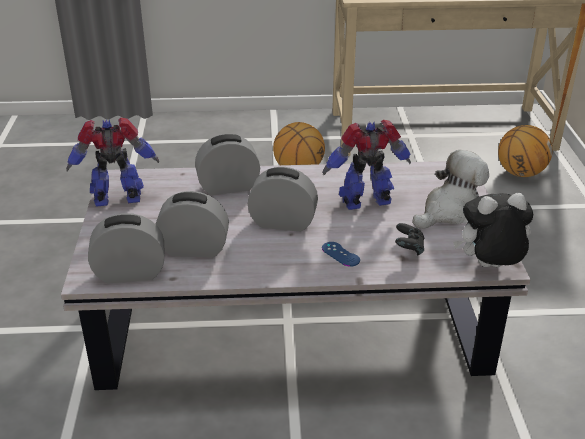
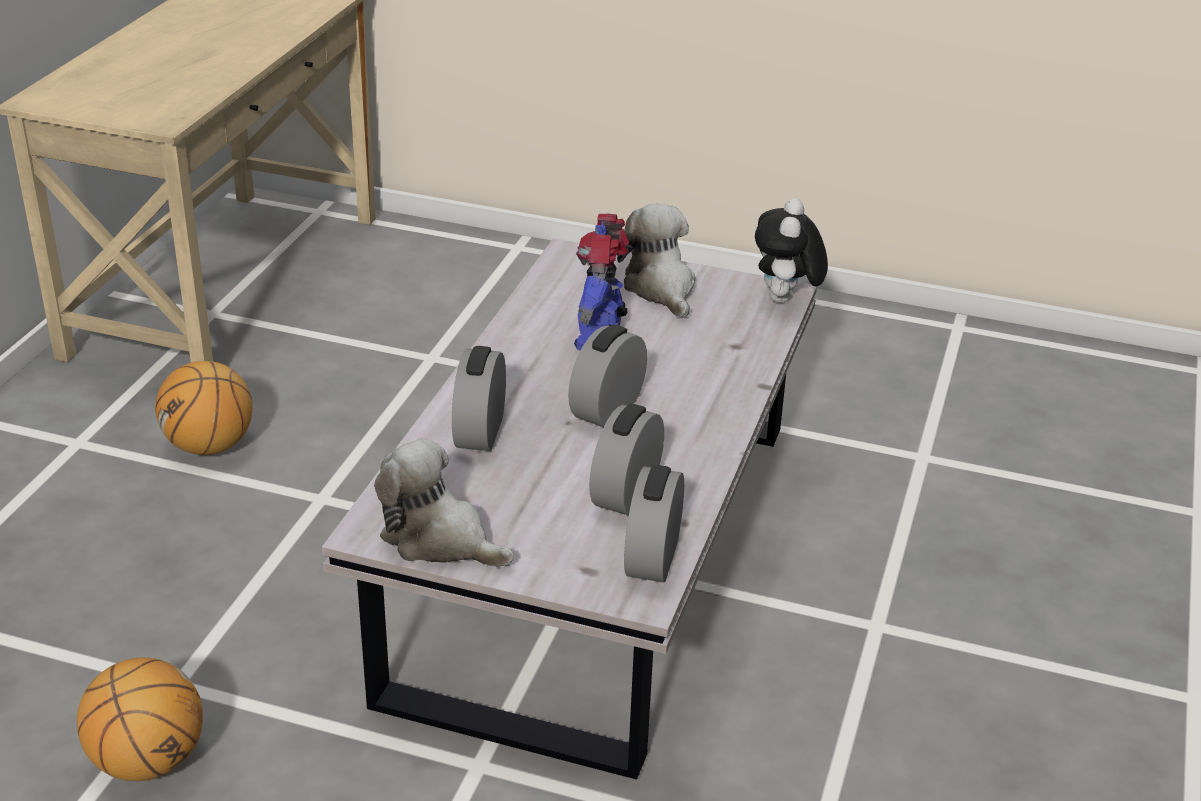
camera: 70 degrees left, 0 degrees up
(118, 199) = (439, 539): toy robot -> plush toy
(340, 254) = (705, 384): blue game controller -> none
(408, 249) = (721, 337): black game controller -> none
(520, 173) = (402, 267): basketball -> basketball (147, 762)

